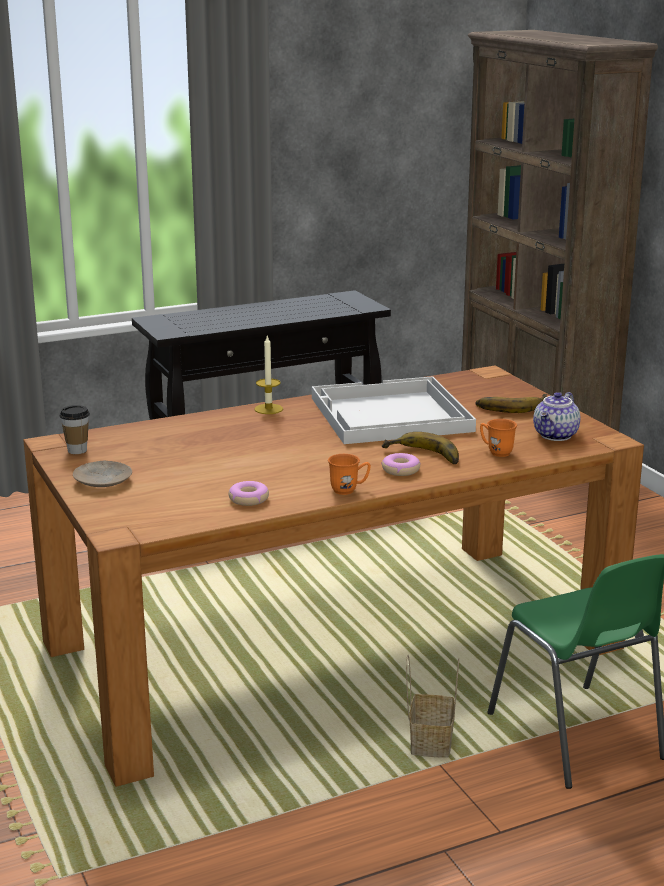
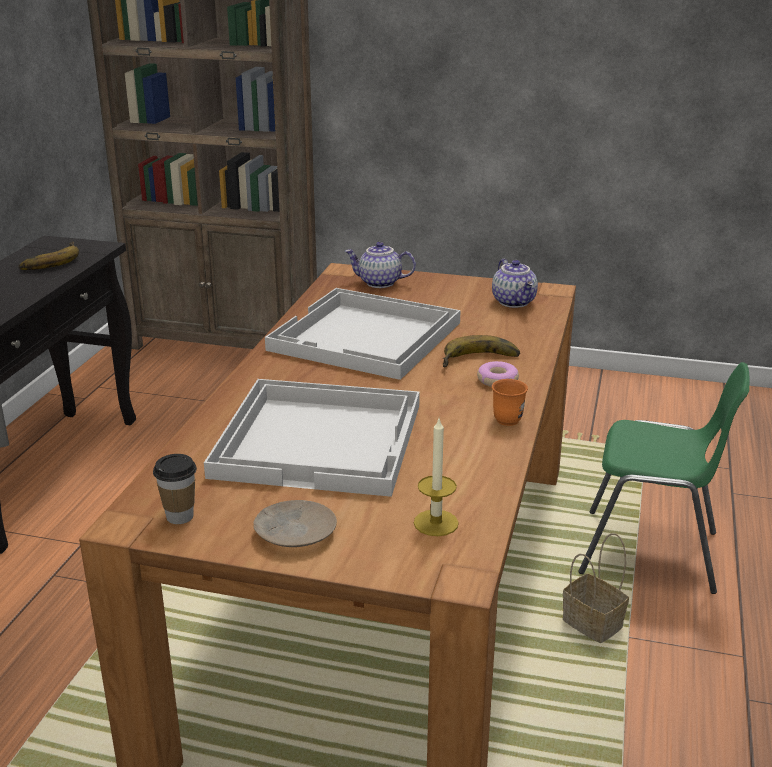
camera: 50 degrees left, 5 degrees up
(220, 451) = (321, 439): none -> white tray
(248, 499) = (465, 471): donut -> none
(268, 409) = (255, 377): candle -> candle (436, 523)
(491, 389) = (379, 283): none -> teapot
(495, 452) = (513, 333): orange mug -> none
(511, 406) = (427, 291): banana -> banana (49, 261)

